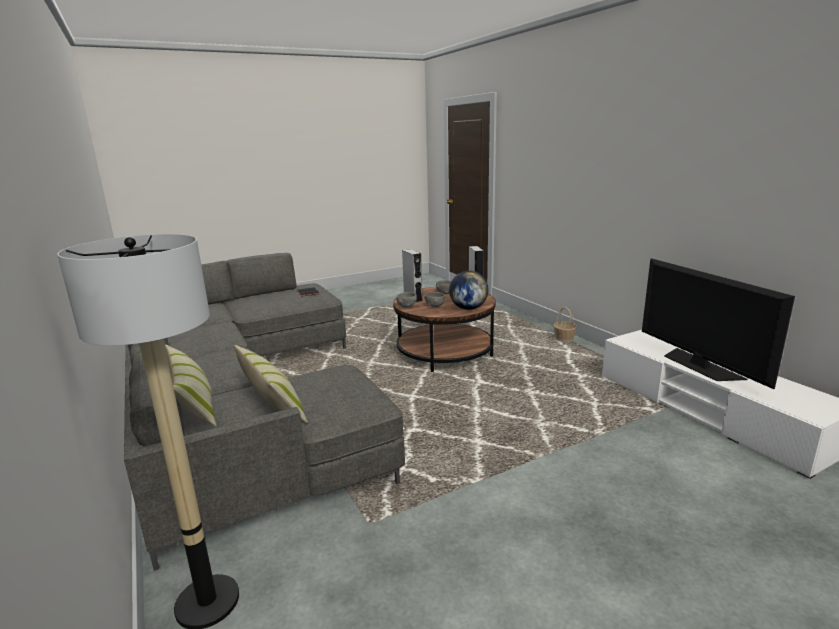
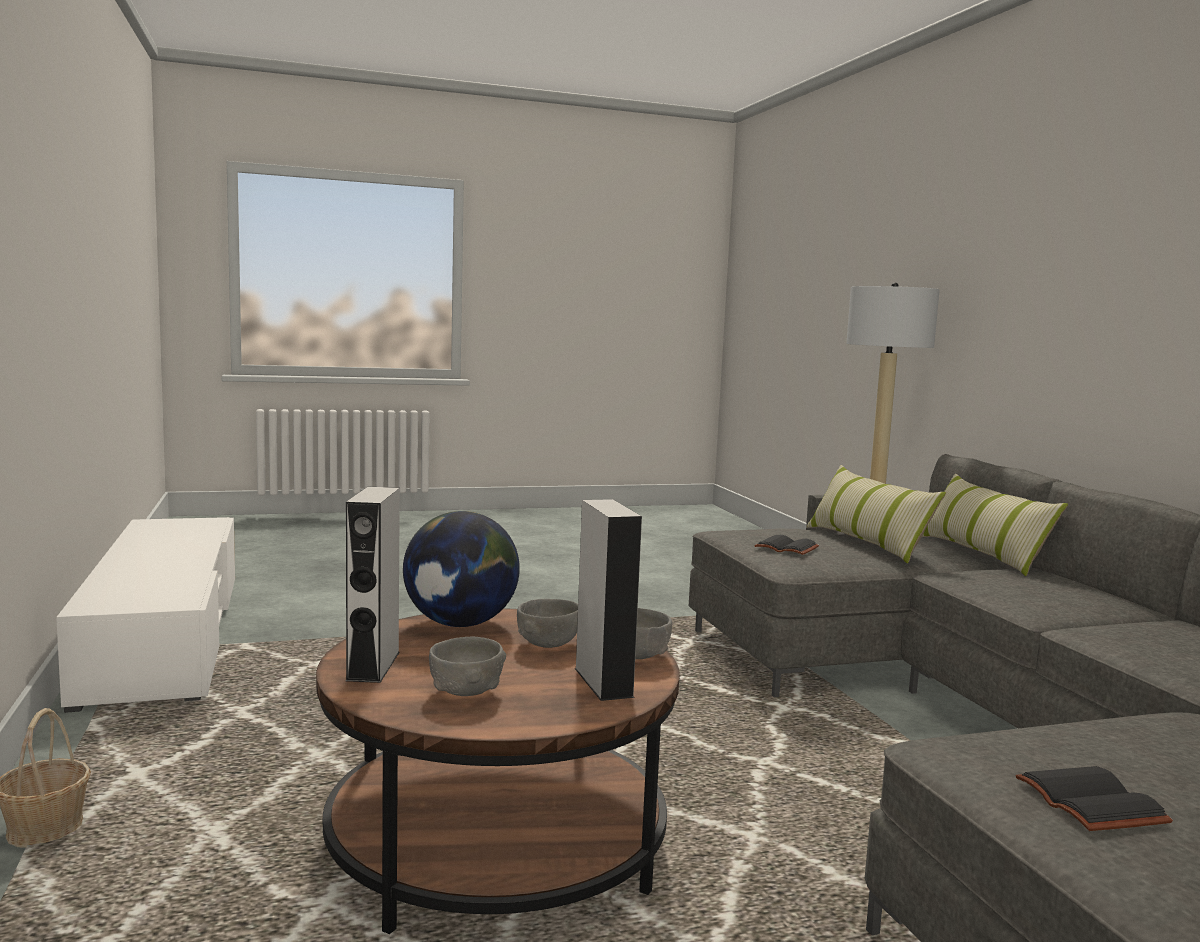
camera: 170 degrees left, 10 degrees down
(338, 383) = (785, 548): none -> black book
(699, 365) = (175, 560): television -> none

